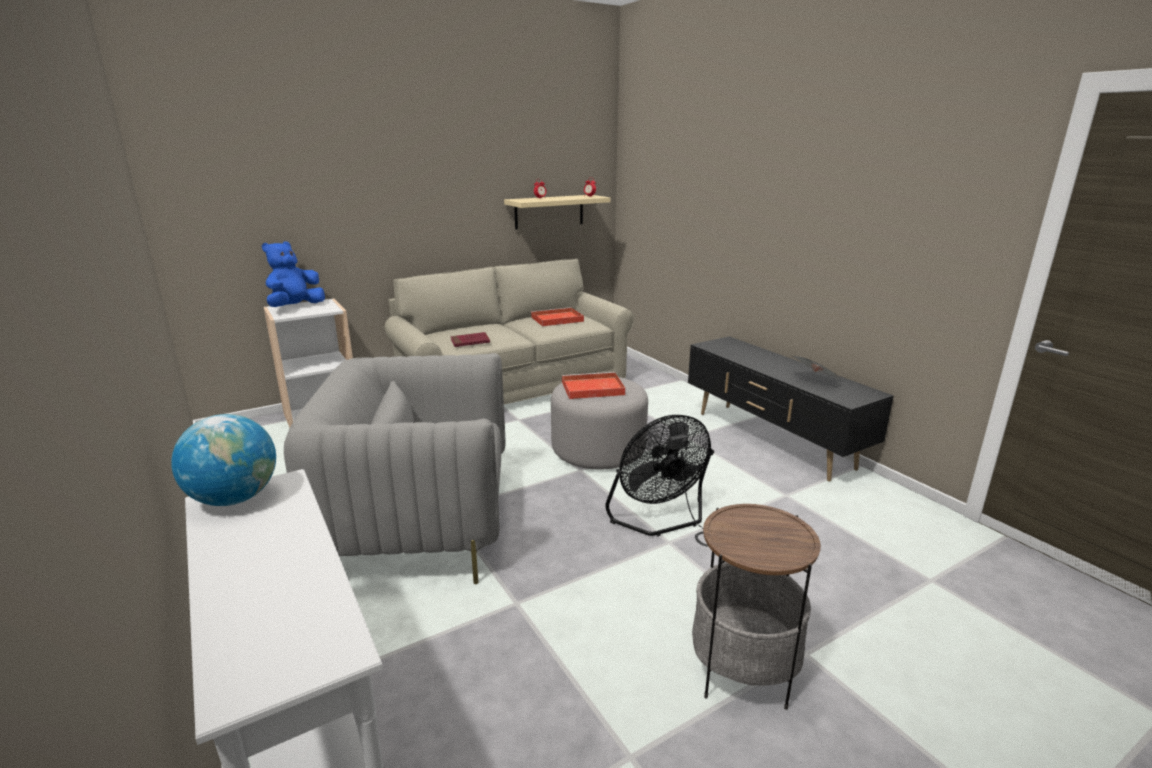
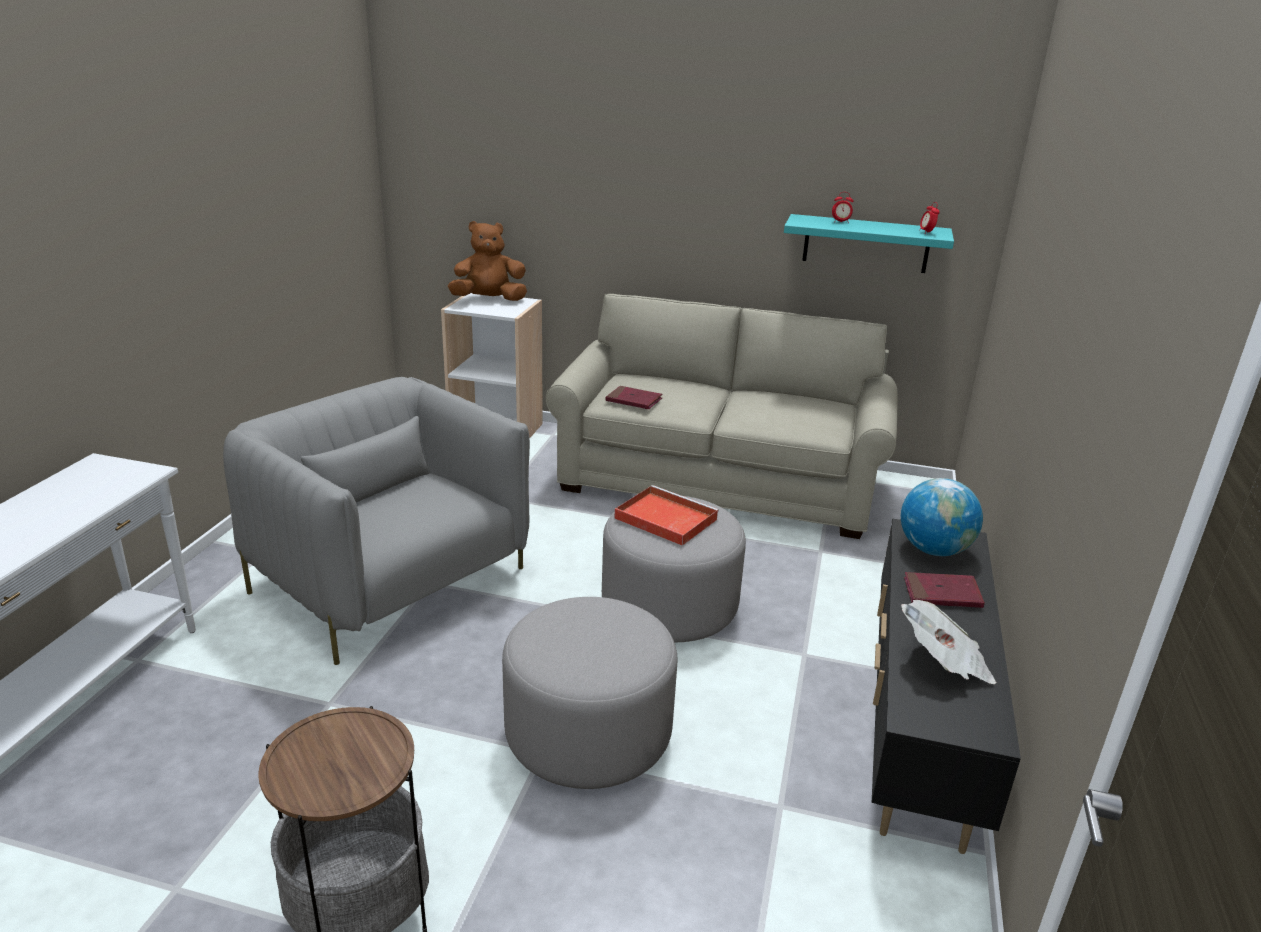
camera: 45 degrees right, 5 degrees up
(235, 498) = (104, 469): globe -> globe (934, 550)
(295, 307) = (489, 300): blue plush toy -> brown plush toy
(549, 211) = (866, 244): beige shelf -> turquoise shelf
(556, 319) = (791, 408): red tray -> none
(671, 521) = (588, 733): black fan -> grey ottoman
(764, 360) = (942, 594): none -> red book

